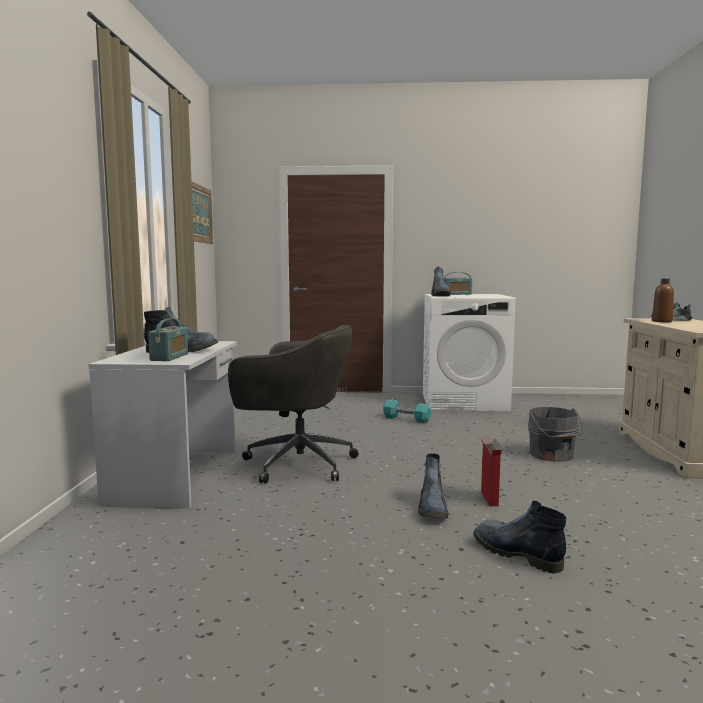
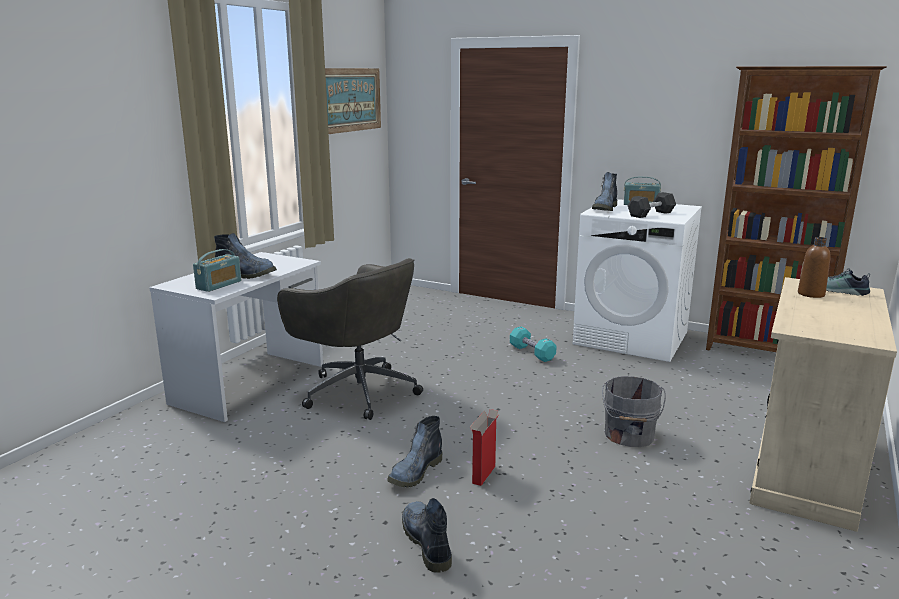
camera: 25 degrees right, 10 degrees up
(479, 296) = (651, 214): none -> black dumbbell
(560, 399) = (766, 352): none -> brown bookcase

